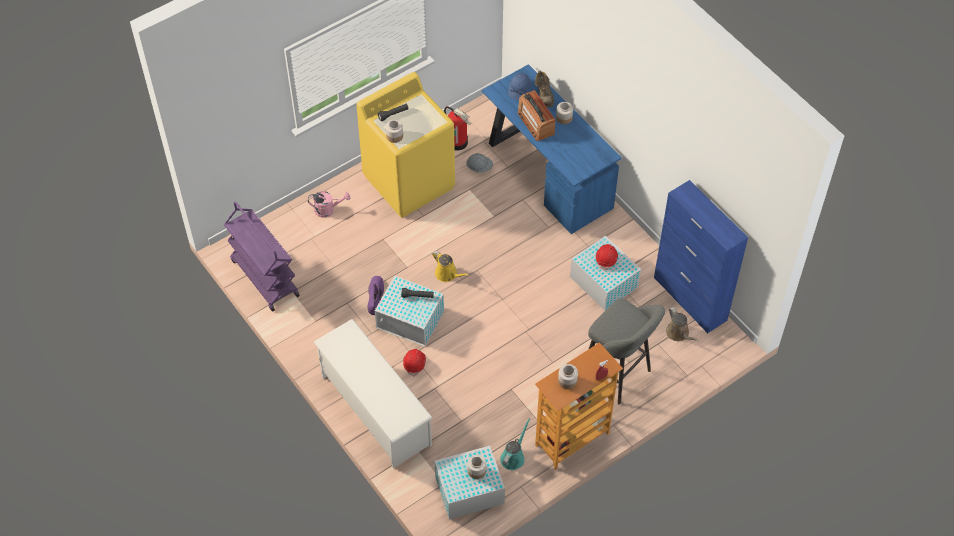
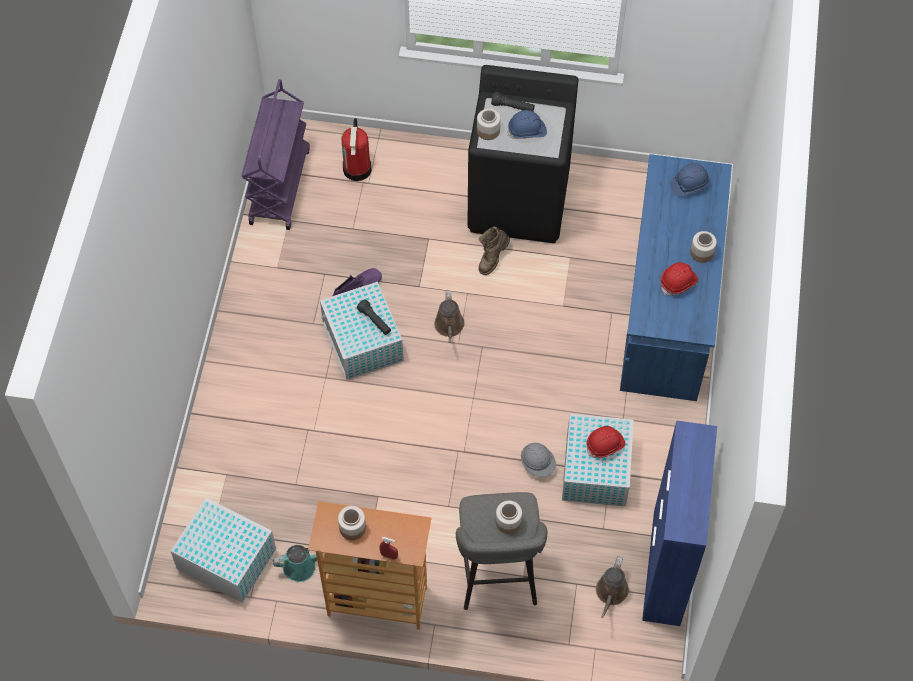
camera: 45 degrees right, 5 degrees up
(328, 209) = (410, 166): pink watering can -> none
(375, 410) = (232, 401): white shoe rack -> none
(409, 181) = (519, 201): yellow washing machine -> black washing machine
(415, 121) = (527, 131): none -> blue hard hat
(415, 363) = (318, 389): red hard hat -> red hard hat (678, 282)
(447, 274) = (449, 327): yellow watering can -> brown watering can
(457, 142) = (613, 199): fire extinguisher -> fire extinguisher (357, 169)
(477, 471) = (231, 544): jar -> jar (508, 522)
(479, 167) = (605, 243): grey hard hat -> grey hard hat (538, 464)
(535, 123) = (664, 234): radio -> none
(544, 96) = (708, 212): brown boot -> brown boot (492, 258)

